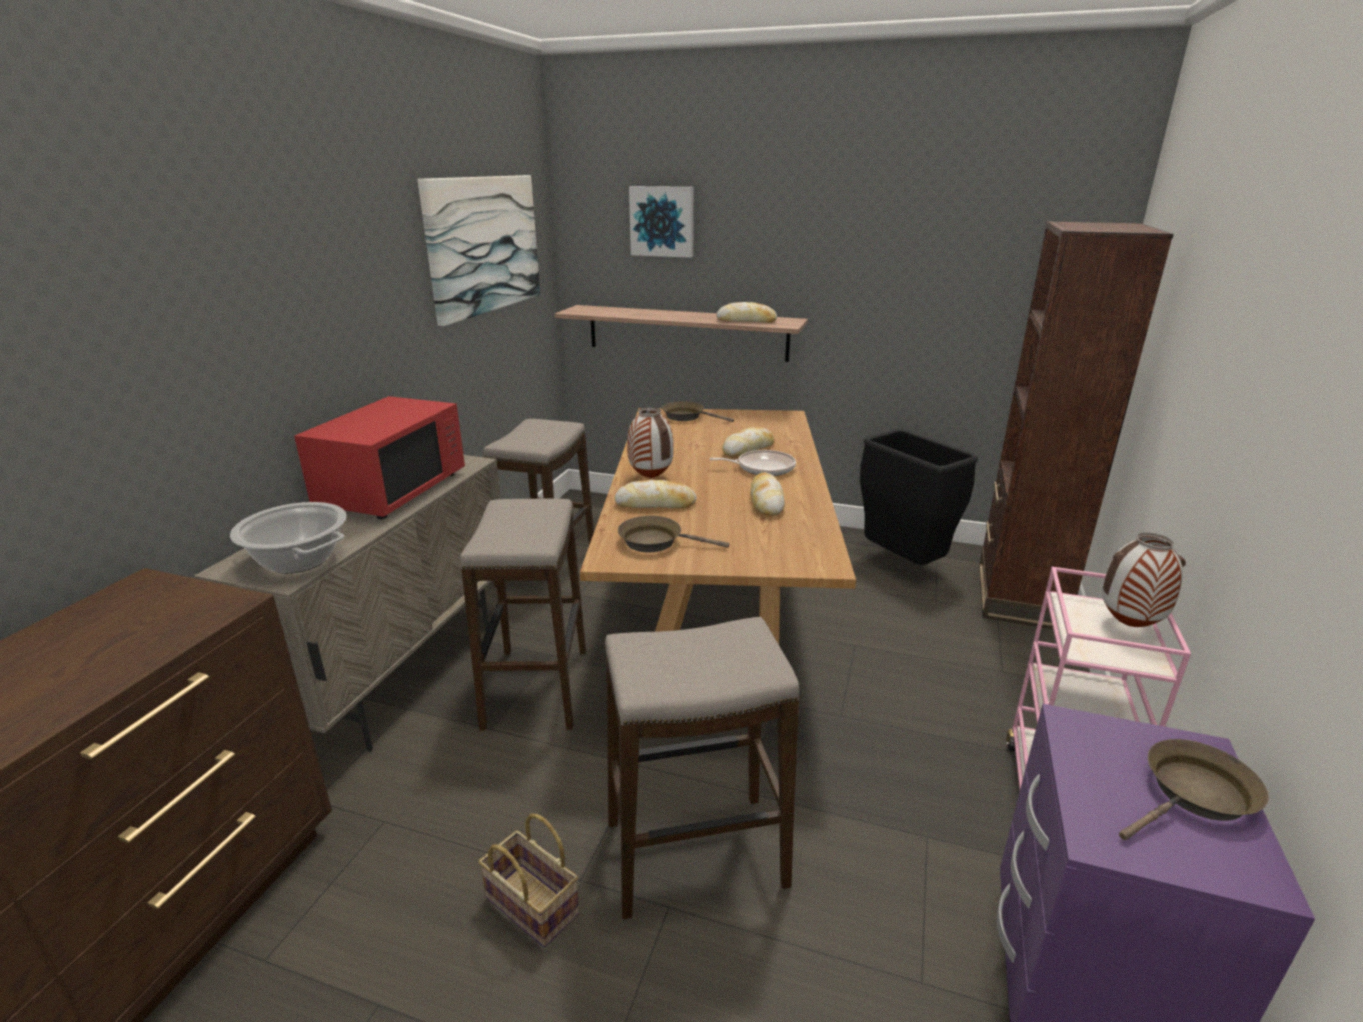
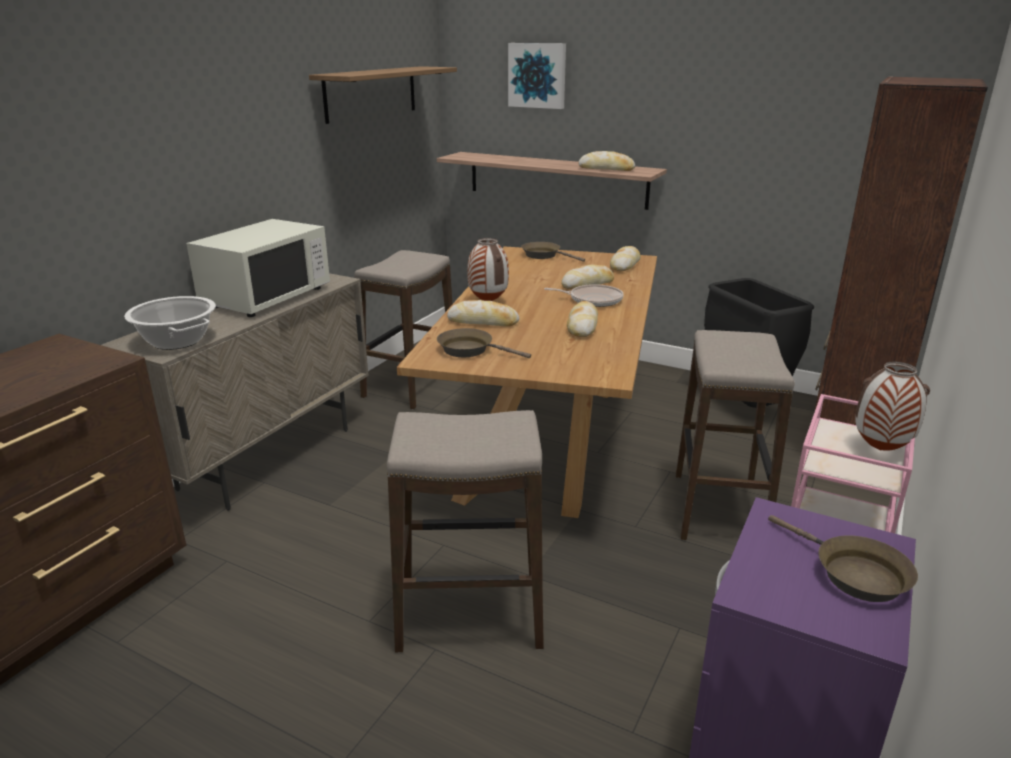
camera: 10 degrees right, 0 degrees up
(393, 490) = (266, 297): red microwave -> white microwave
(484, 245) = (371, 93): picture -> shelf
(529, 905) = (323, 633): basket -> none
(537, 688) = (375, 478): stool -> stool (719, 509)
(777, 423) = (625, 265): none -> bread
(1194, 795) = (853, 574): brown frying pan -> brown frying pan turned 75 degrees clockwise

